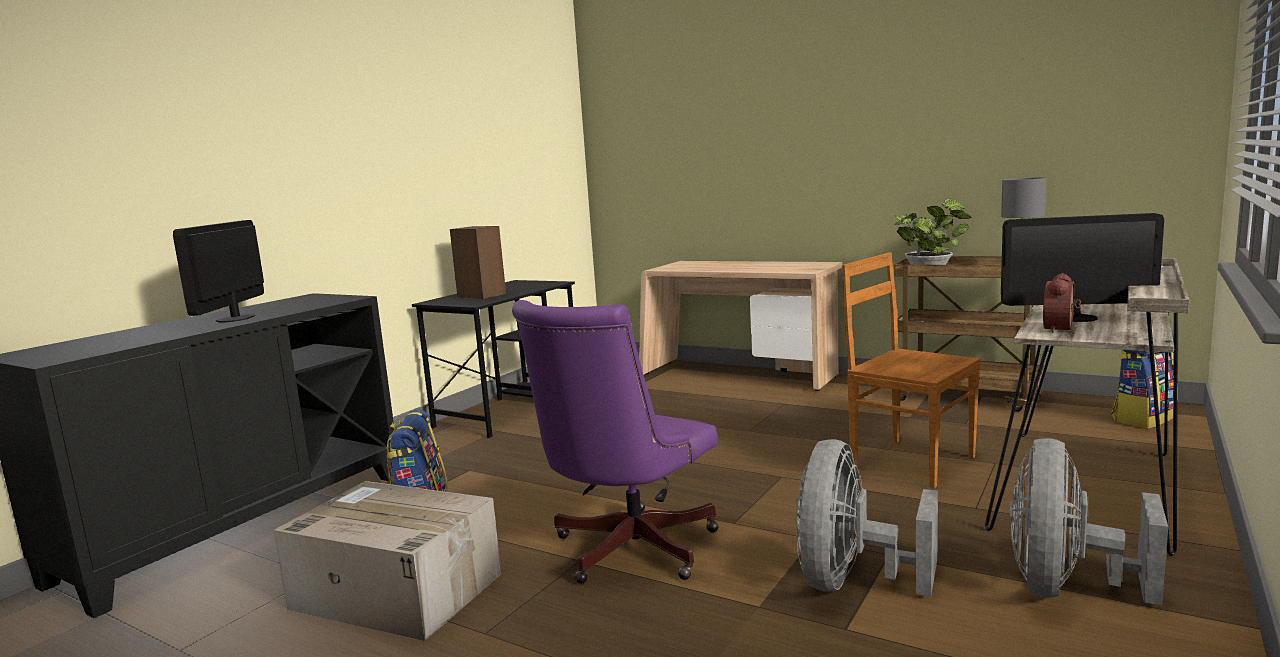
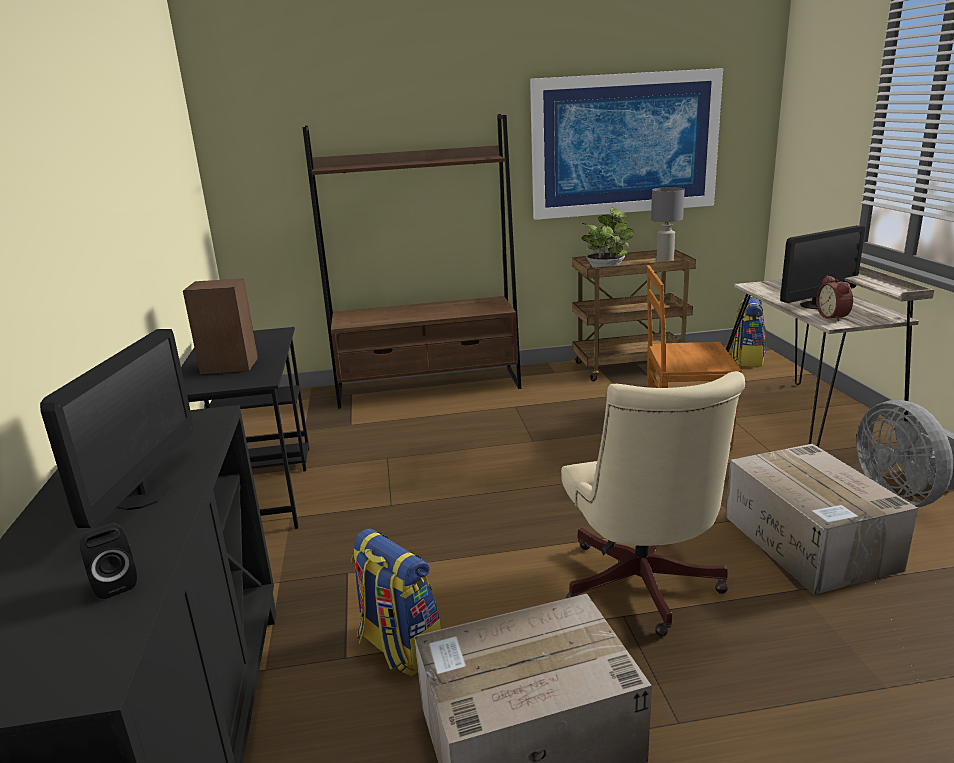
camera: 40 degrees left, 10 degrees up
(140, 340) = (114, 583): none -> black speaker
(235, 318) = (142, 494): monitor -> monitor turned 135 degrees counterclockwise
(626, 551) = (642, 590): purple office chair -> beige office chair
(738, 375) = (429, 387): beige desk -> brown bookcase
(851, 582) = (811, 543): grey fan -> cardboard box
(984, 127) = (624, 144): none -> picture

